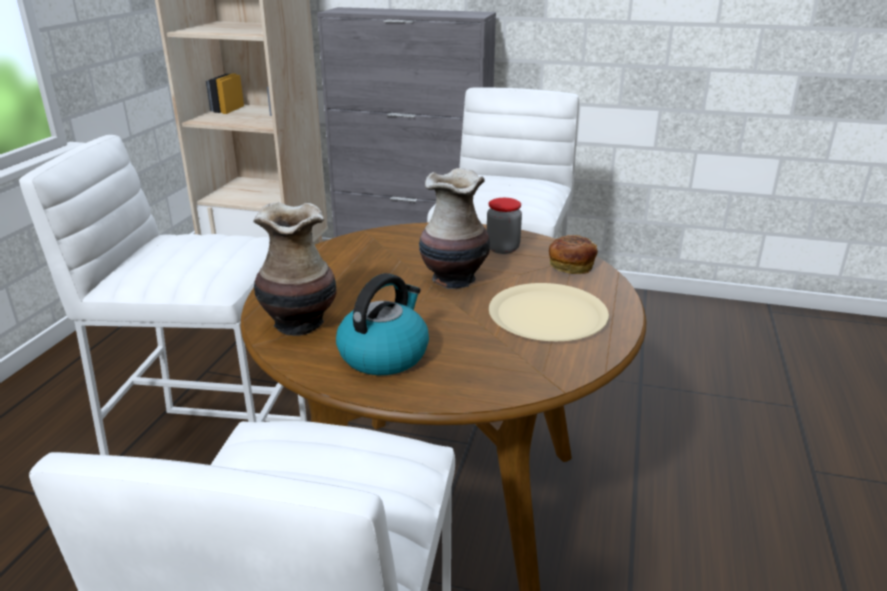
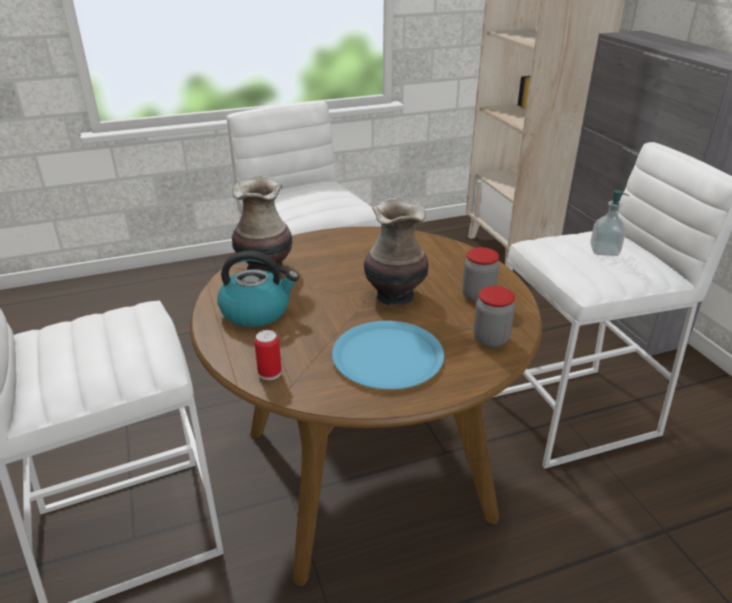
camera: 55 degrees right, 5 degrees up
(506, 185) = (604, 251): none -> soap dispenser
(510, 380) = (270, 373): none -> can
(548, 314) = (388, 356): beige plate -> blue plate
(570, 266) = (491, 339): bread -> jar

